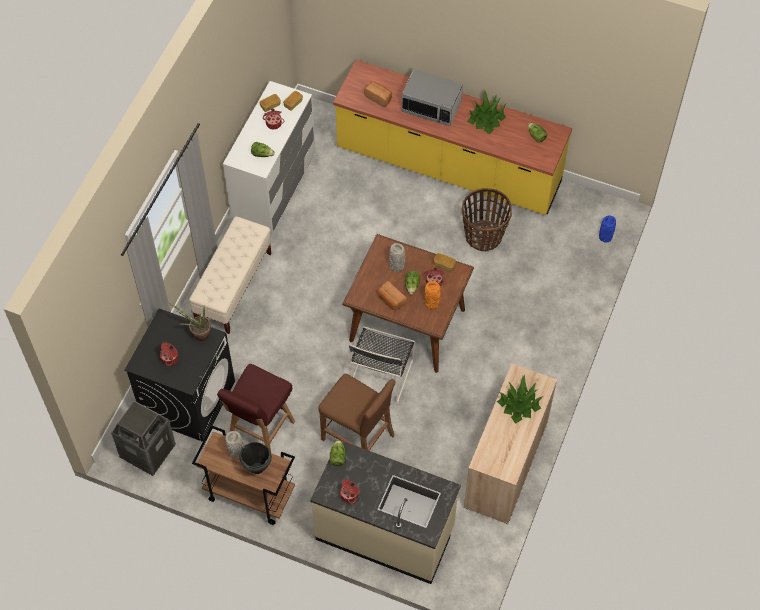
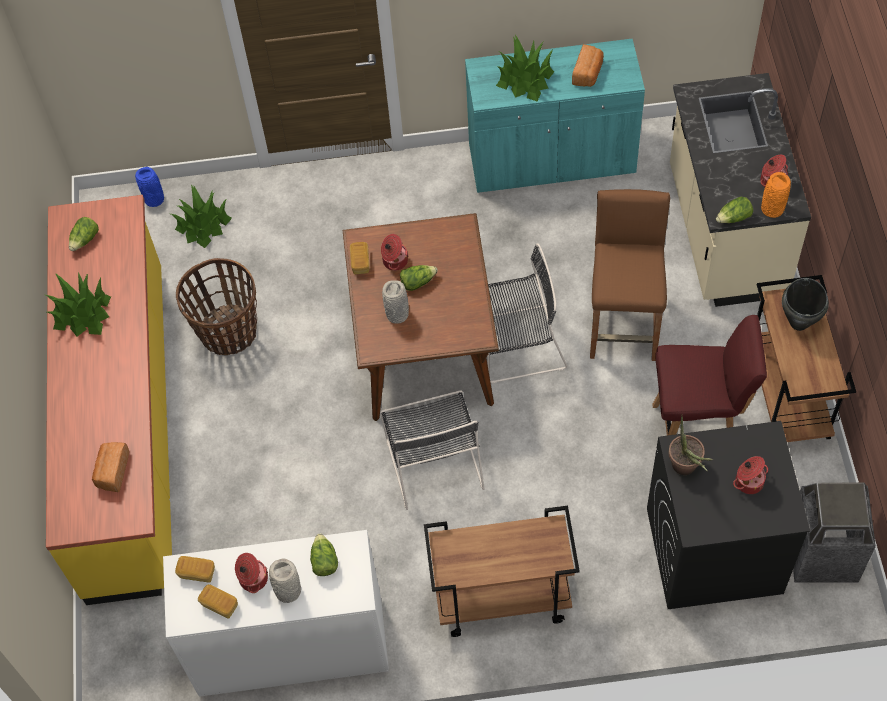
camera: 115 degrees left, 0 degrees up
(233, 287) = (501, 599): beige bench -> brown cart
(236, 450) = (794, 359): grey vase -> grey vase (287, 591)
(334, 295) = (433, 461): none -> black chair
(391, 300) = (456, 294): bread -> bread (588, 73)
(431, 107) = (95, 392): microwave -> none
(432, 303) = (430, 246): orange vase -> orange vase (772, 208)
(505, 465) = (552, 160): beige cabinet -> turquoise cabinet
(570, 254) = (203, 224): none -> potted plant

